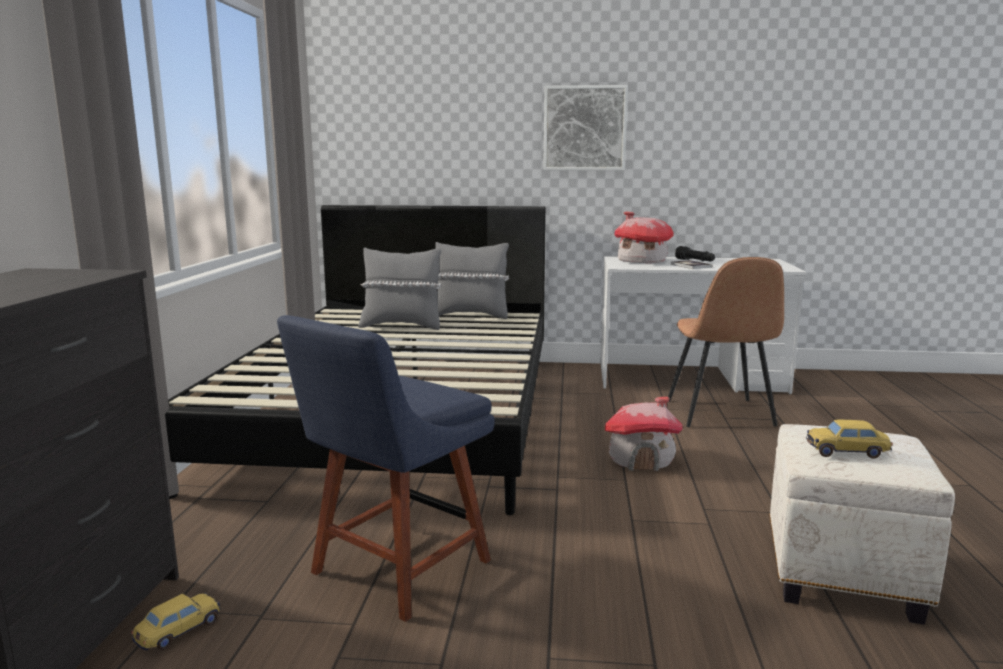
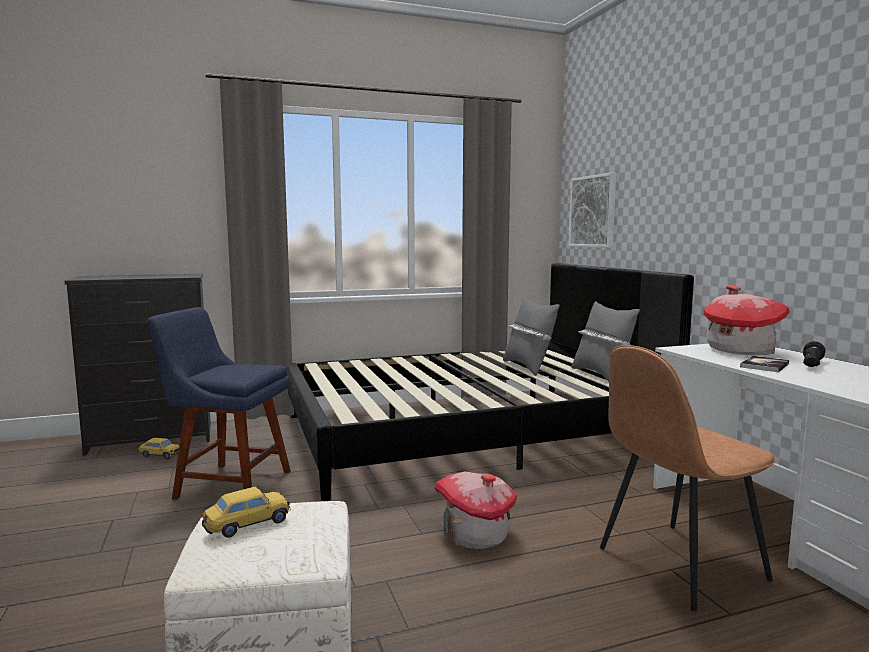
camera: 65 degrees right, 5 degrees down
(584, 128) = (737, 185): picture -> picture (593, 211)
(847, 452) = (247, 525): toy car -> toy car turned 75 degrees clockwise

